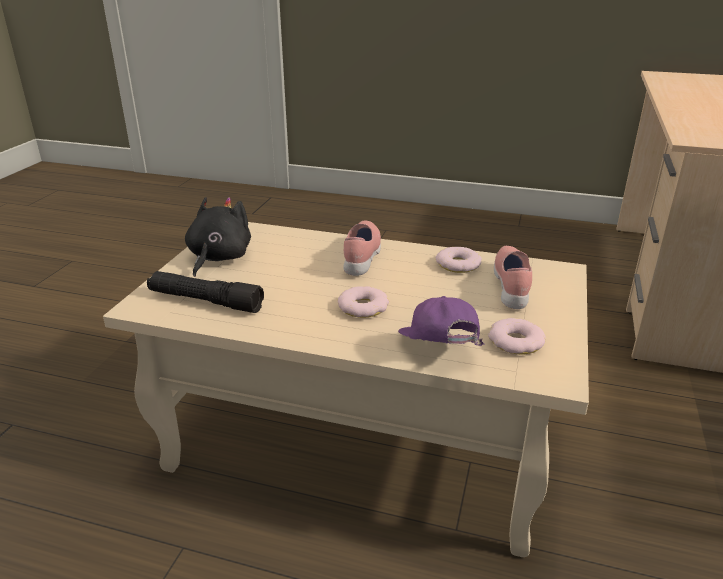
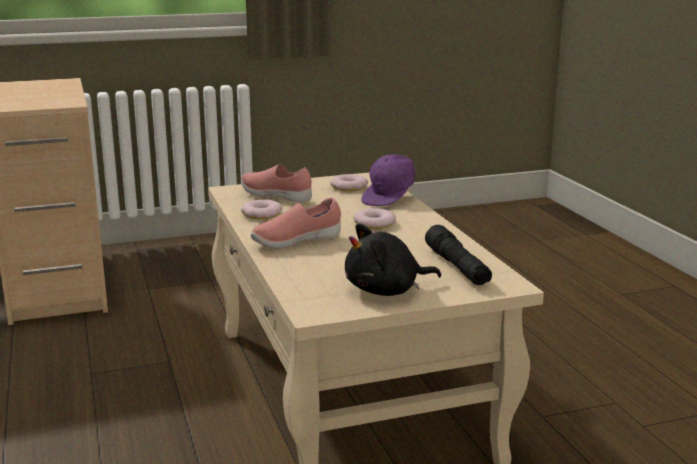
camera: 125 degrees left, 10 degrees down
(512, 287) = (277, 197): pink shoe -> pink shoe turned 60 degrees clockwise

